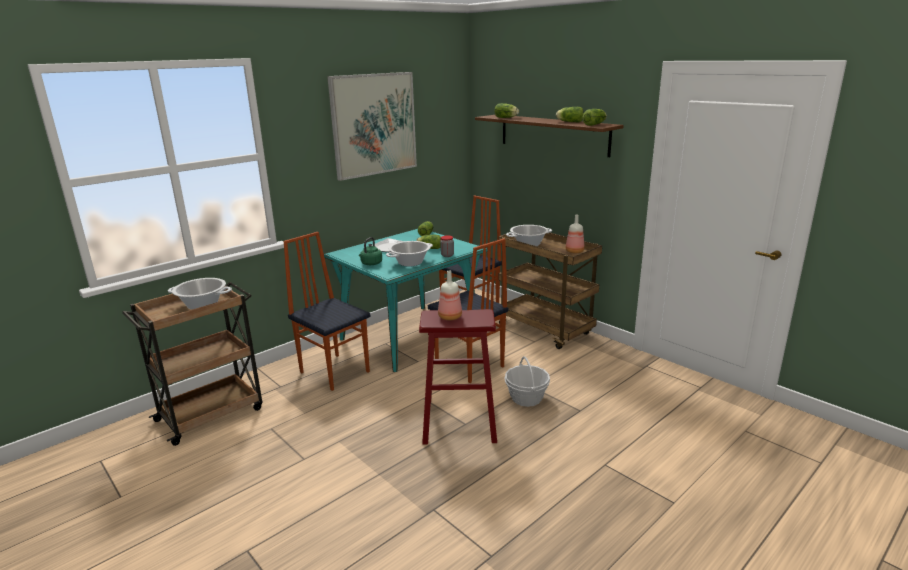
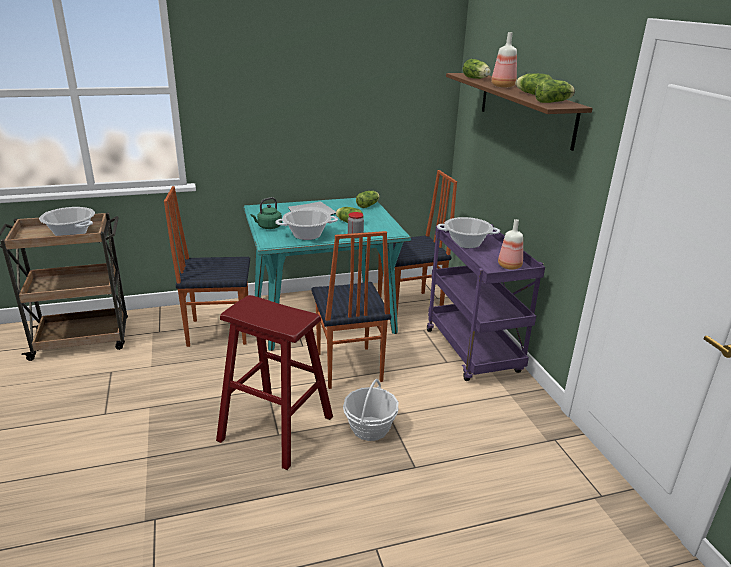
camera: 25 degrees right, 5 degrees up
(335, 371) = (218, 331): chair -> chair turned 75 degrees counterclockwise
(374, 124) = (319, 69): picture -> none
(449, 317) = (263, 311): bottle -> bottle (502, 86)
(546, 330) = (474, 352): brown cart -> purple cart

